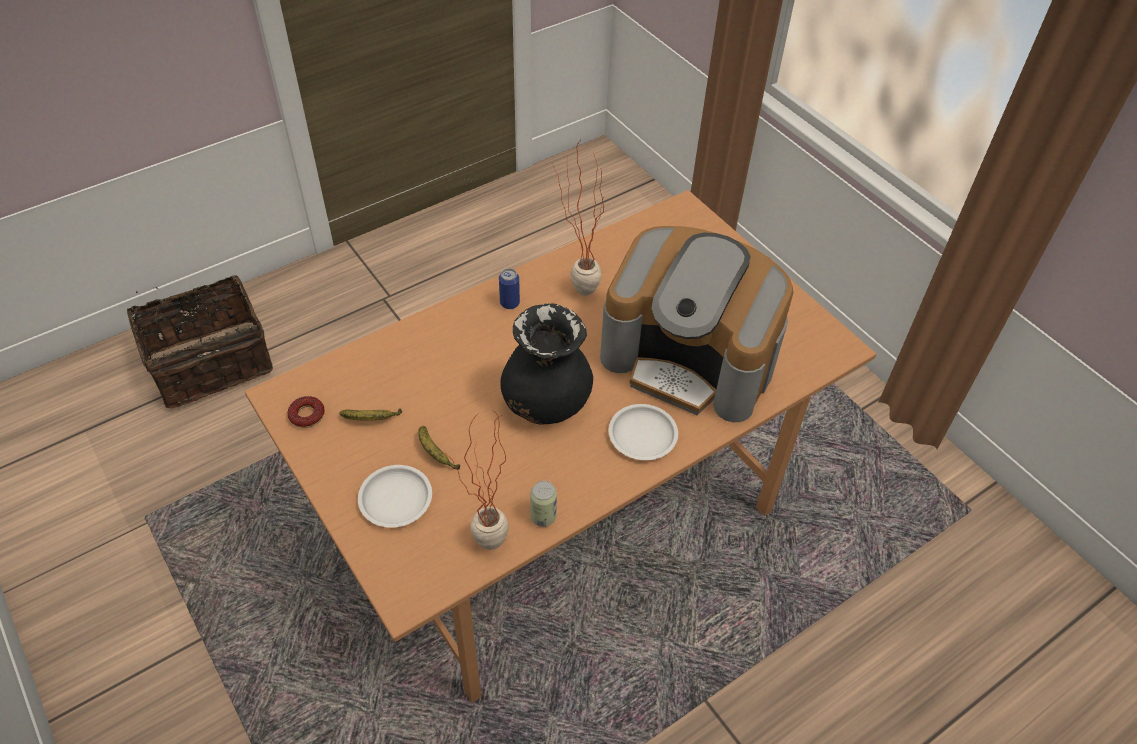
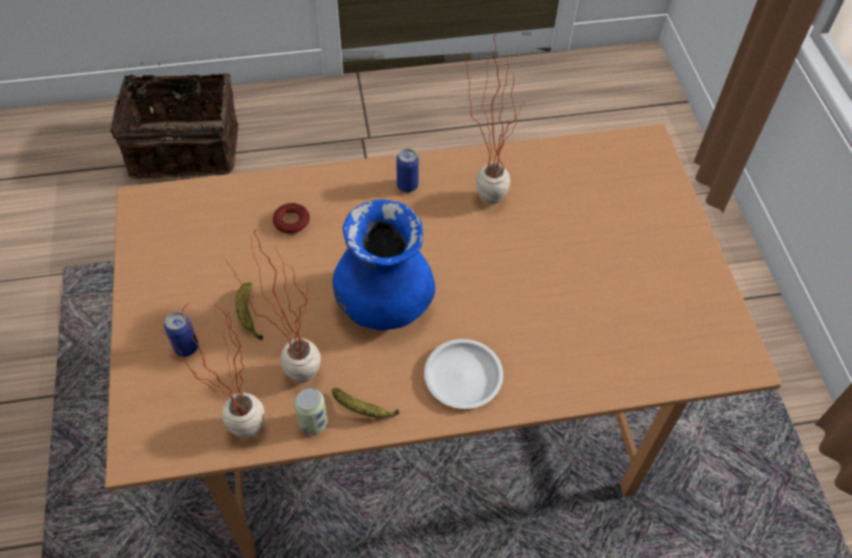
camera: 25 degrees right, 5 degrees up
(307, 415) = (156, 231): donut -> donut (292, 222)
(371, 420) = (210, 258): banana -> banana (363, 410)
(396, 499) = (186, 347): white plate -> can
(500, 483) = (292, 370): none -> potted plant
(546, 403) = (384, 304): black vase -> blue vase
(690, 359) = (561, 312): coffee machine -> none

